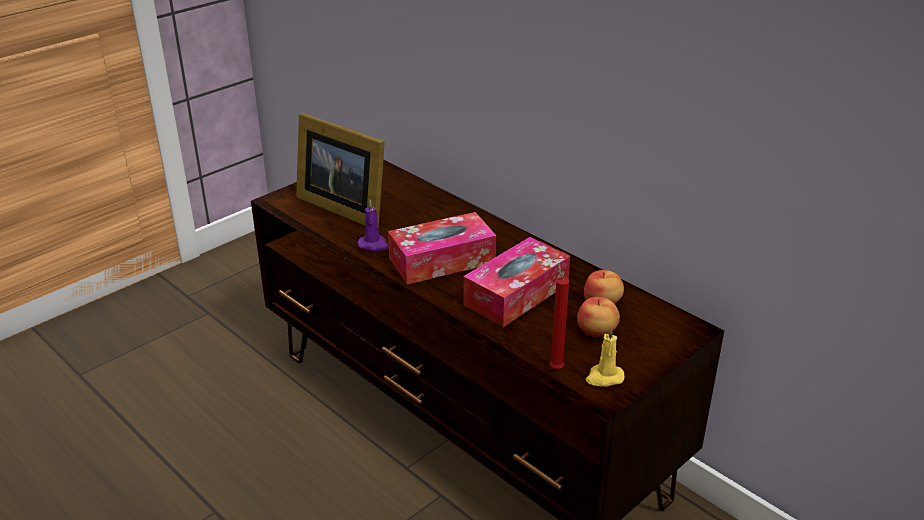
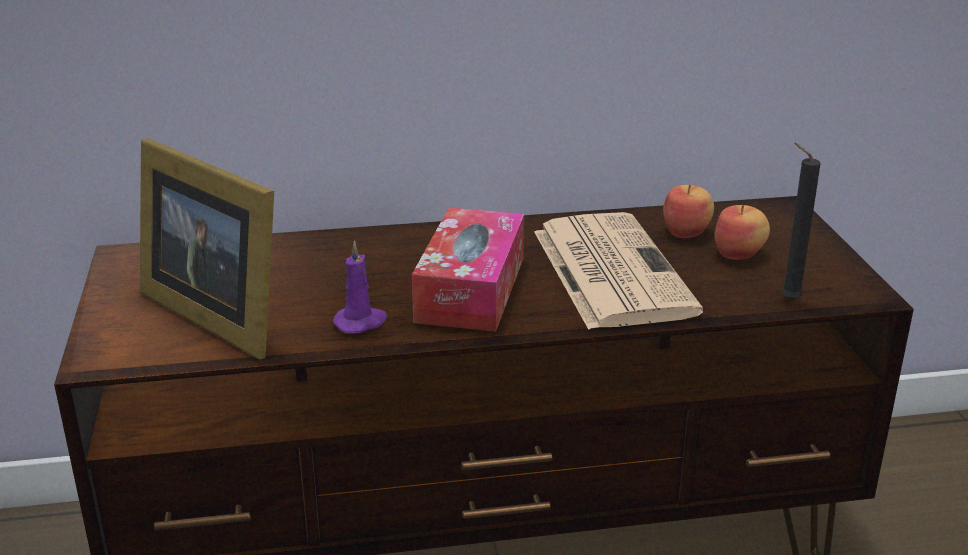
camera: 55 degrees left, 5 degrees down
(343, 206) = (217, 312): picture frame -> picture frame turned 60 degrees clockwise
(516, 294) = (609, 270): tissue box -> newspaper
(555, 367) = (787, 300): red candle -> black candle
(604, 377) = (831, 280): yellow candle -> none

